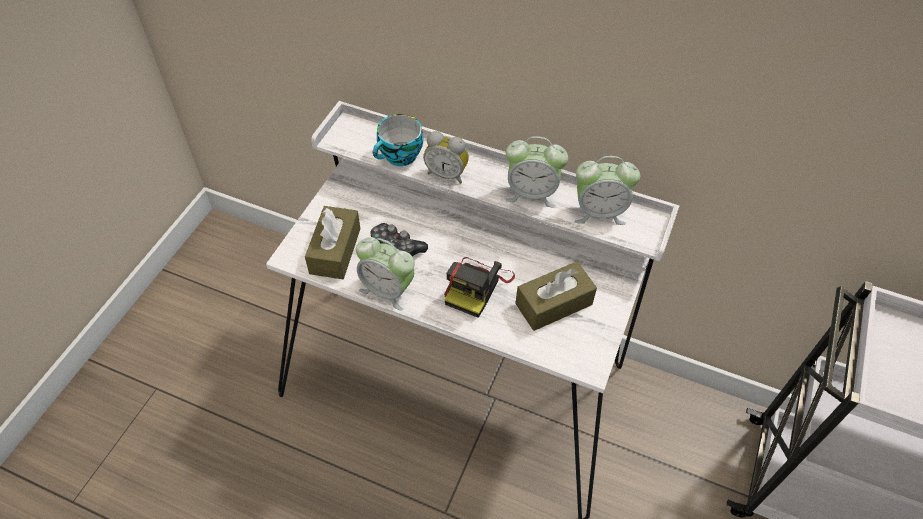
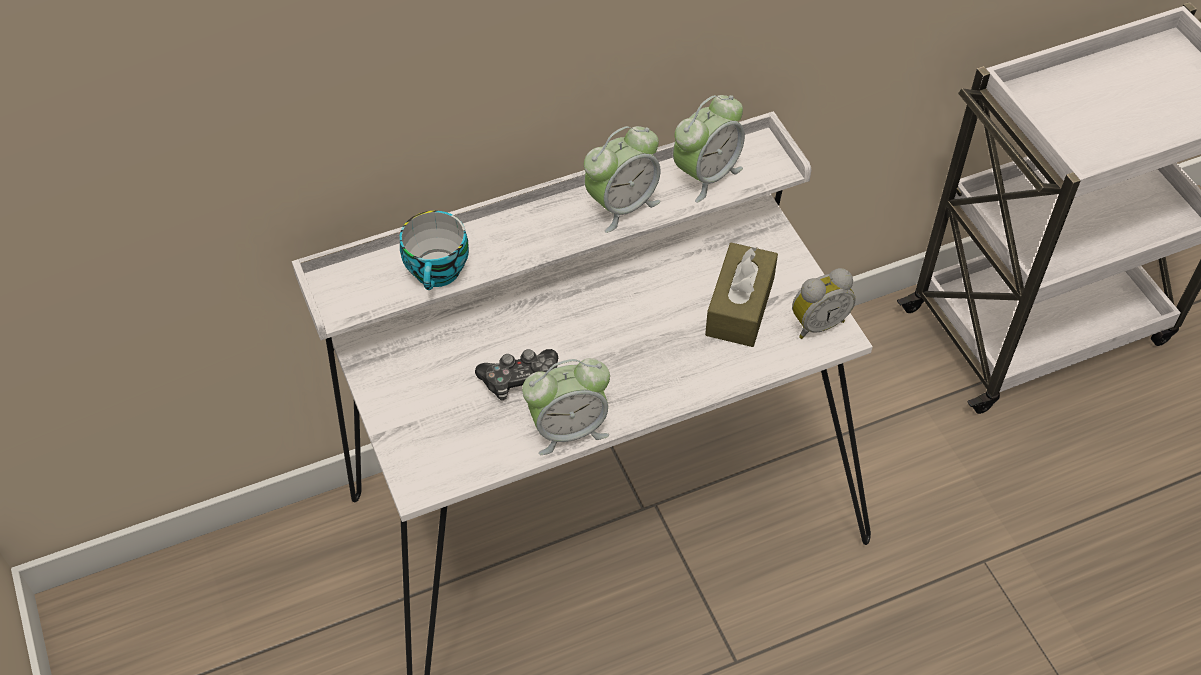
camera: 45 degrees left, 0 degrees up
(335, 251) = (460, 438): brown tissue box -> none
(447, 174) = (512, 251): alarm clock -> alarm clock (817, 323)
(477, 286) = (650, 350): camera -> none

